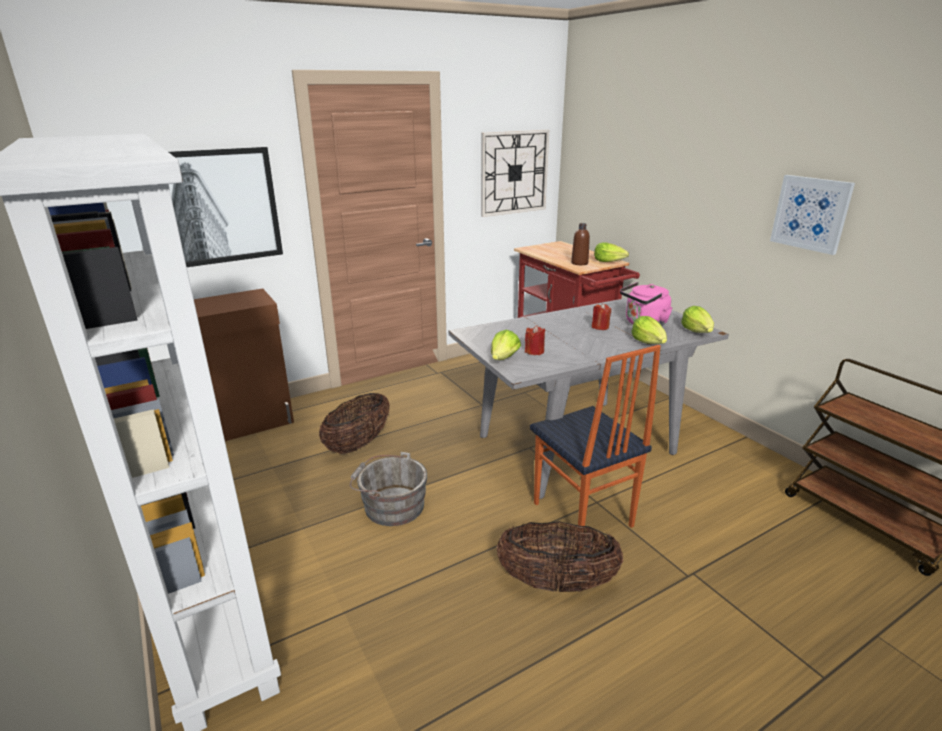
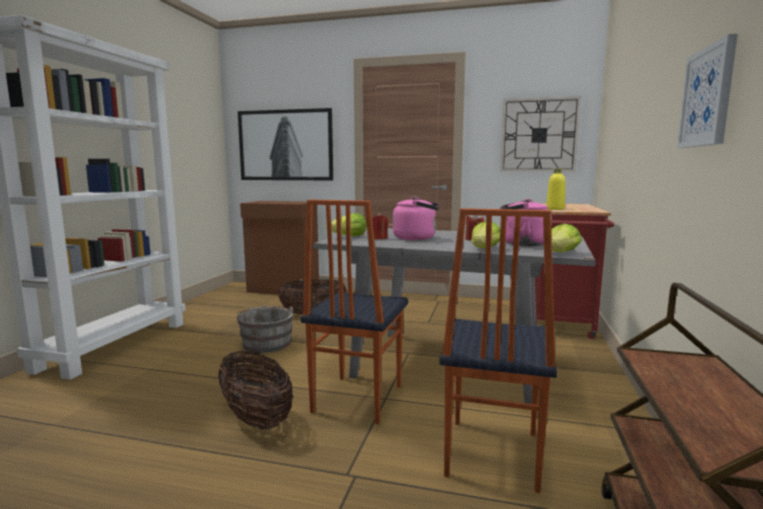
camera: 45 degrees right, 15 degrees down
(560, 340) = (417, 238): none -> pink kettle
(579, 263) = (555, 209): brown bottle -> yellow bottle
(609, 261) = (589, 210): lettuce -> none
(715, 504) = (490, 454): none -> chair

